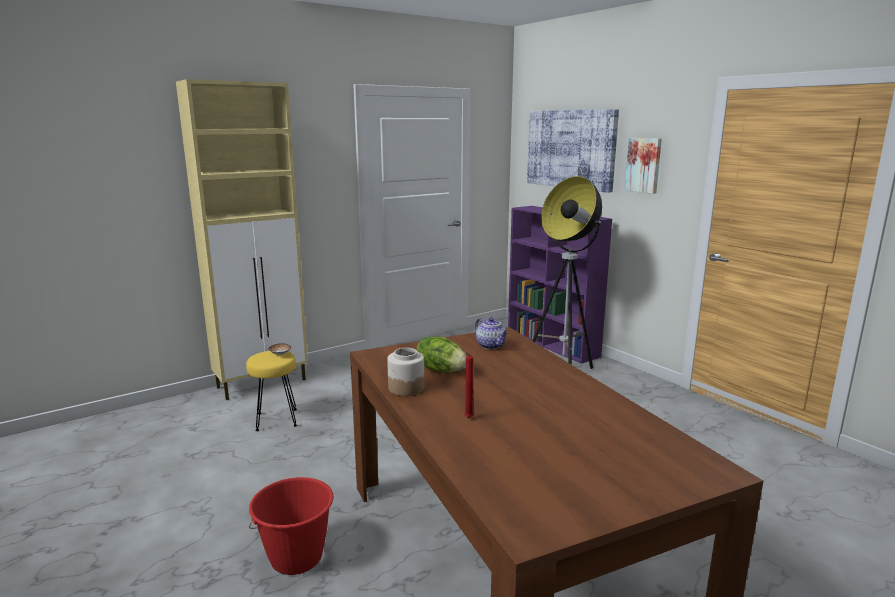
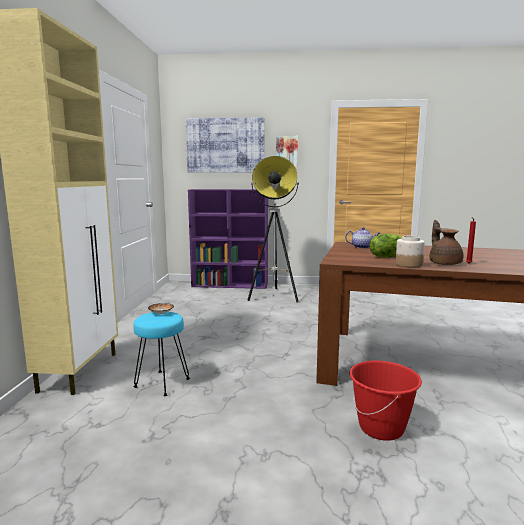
camera: 50 degrees left, 5 degrees down
(276, 420) = (161, 383): yellow stool -> turquoise stool
(445, 404) = (444, 263): none -> brown teapot

